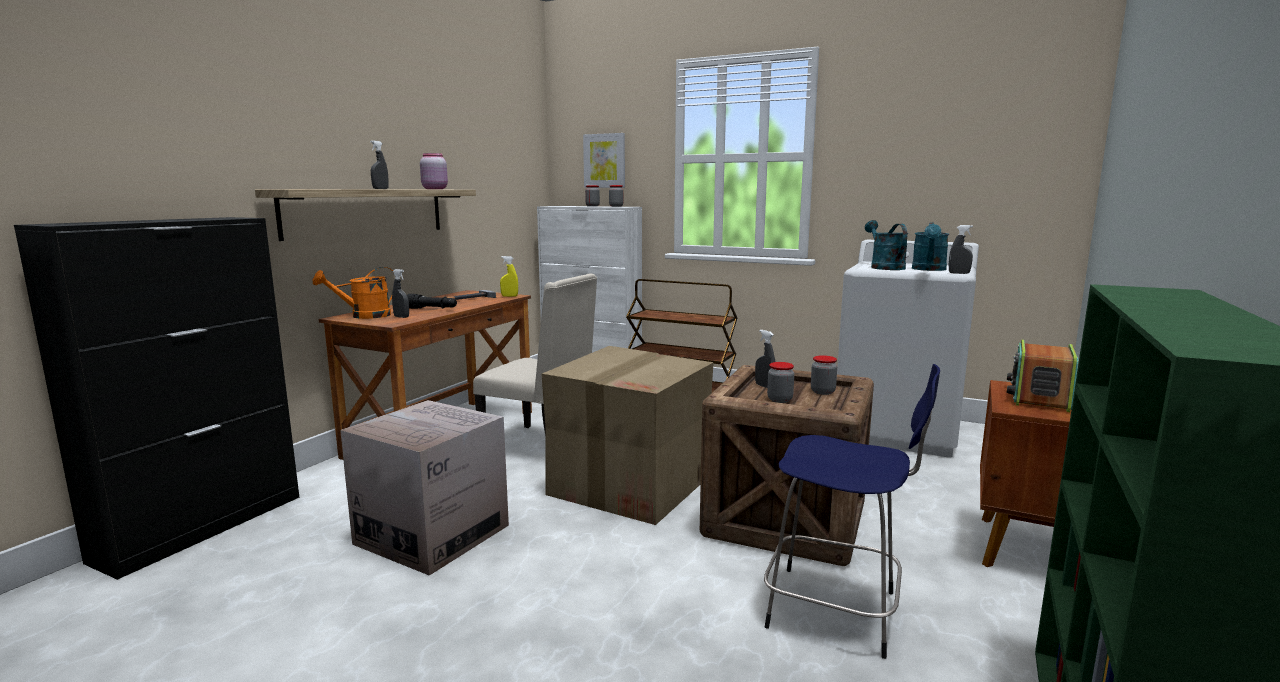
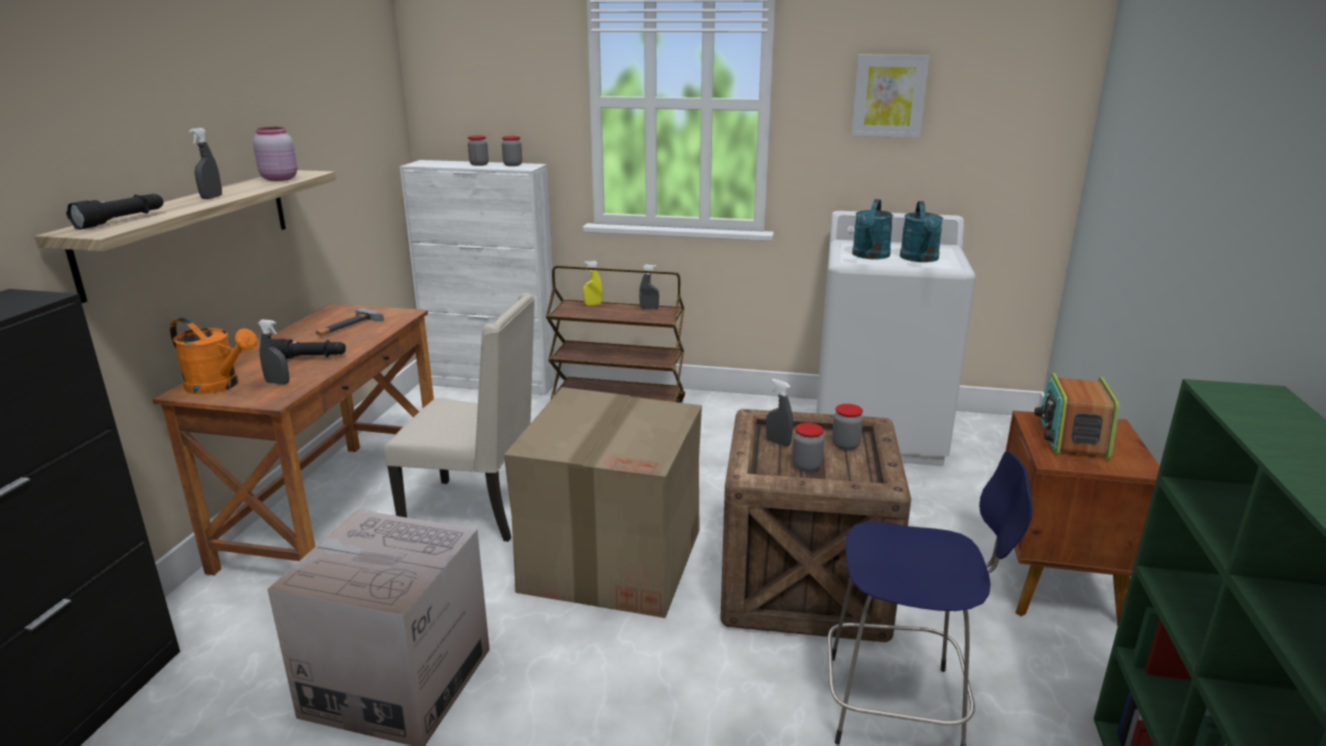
camera: 15 degrees left, 10 degrees up
(313, 188) = (122, 220): none -> black flashlight
(364, 316) = (219, 386): orange watering can -> orange watering can turned 105 degrees counterclockwise
(509, 296) = (400, 315): yellow spray bottle -> yellow spray bottle (593, 304)
(604, 161) = (489, 100): picture -> picture (889, 96)
(884, 267) = (869, 256): turquoise watering can -> turquoise watering can turned 135 degrees counterclockwise
(959, 273) = (957, 267): grey spray bottle -> grey spray bottle (649, 308)

